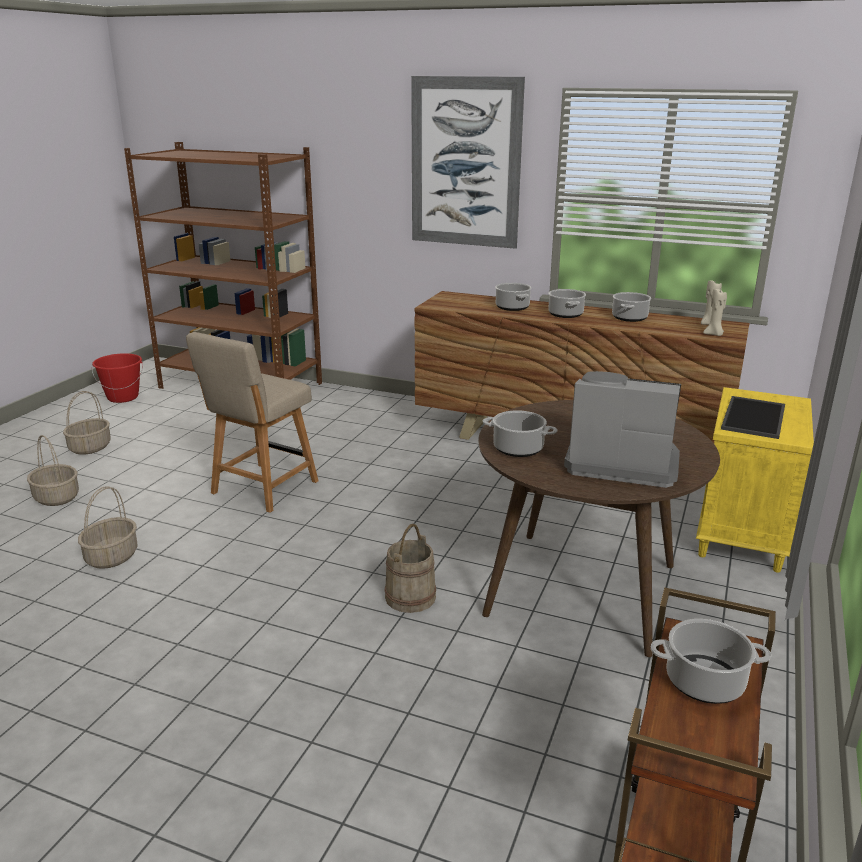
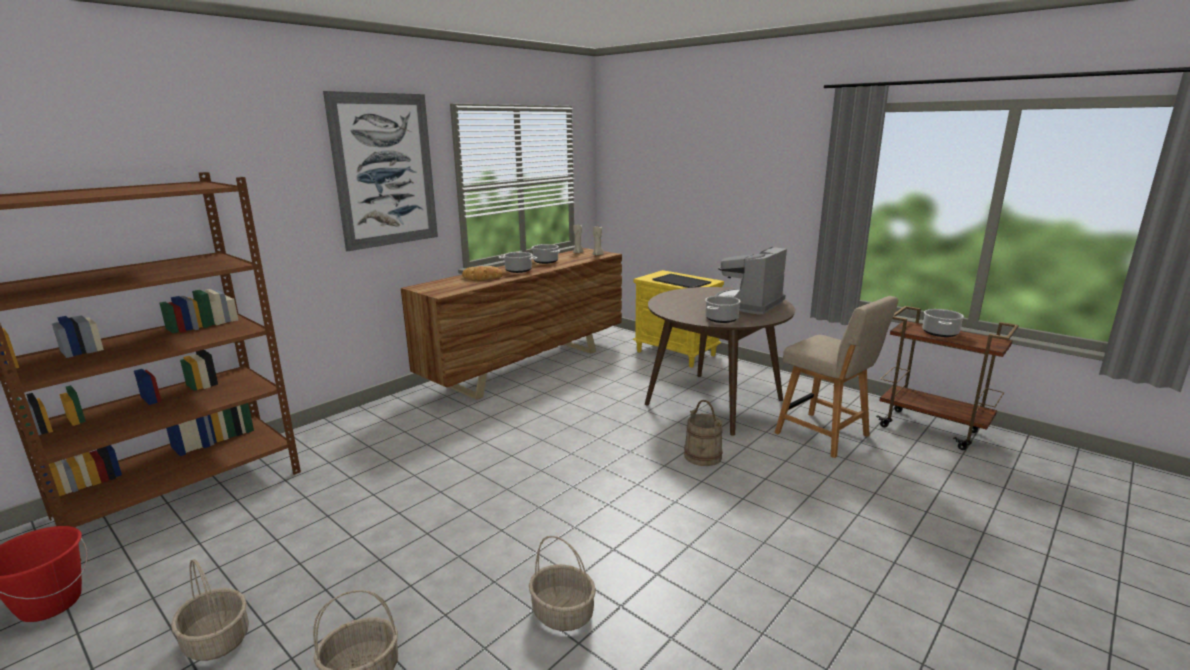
camera: 70 degrees left, 5 degrees down
(261, 489) = (484, 502): beige chair -> beige chair (826, 436)
(512, 307) = (482, 278): cooking pot -> bread

